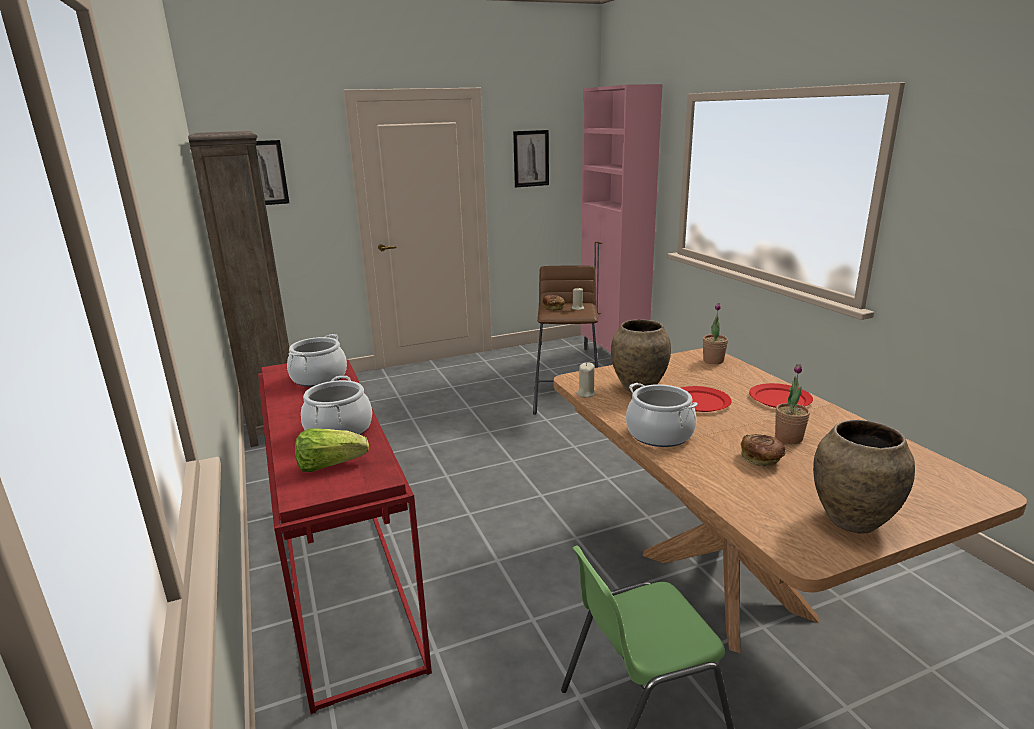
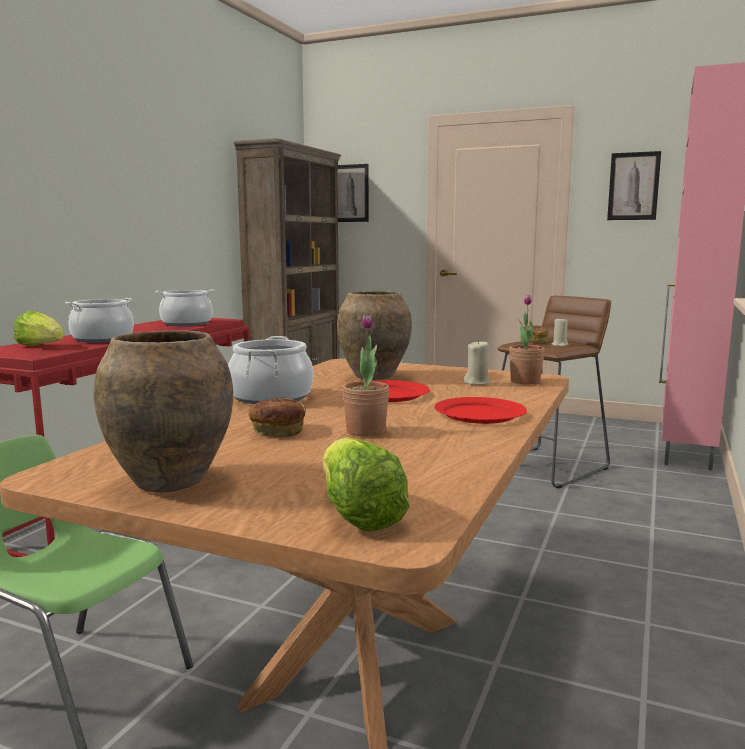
camera: 45 degrees right, 10 degrees down
(586, 393) = (319, 369): beige candle -> beige candle (477, 383)
(947, 489) = (357, 514): none -> lettuce

